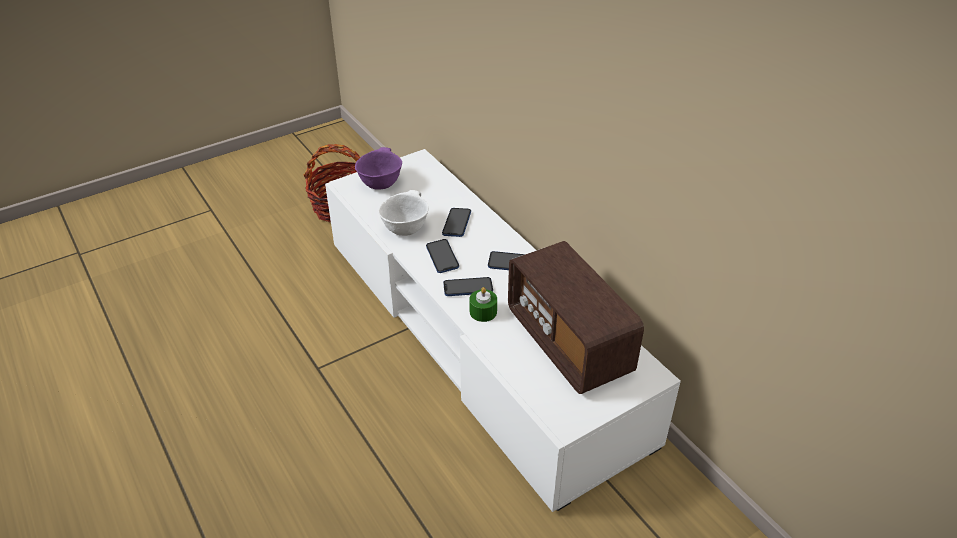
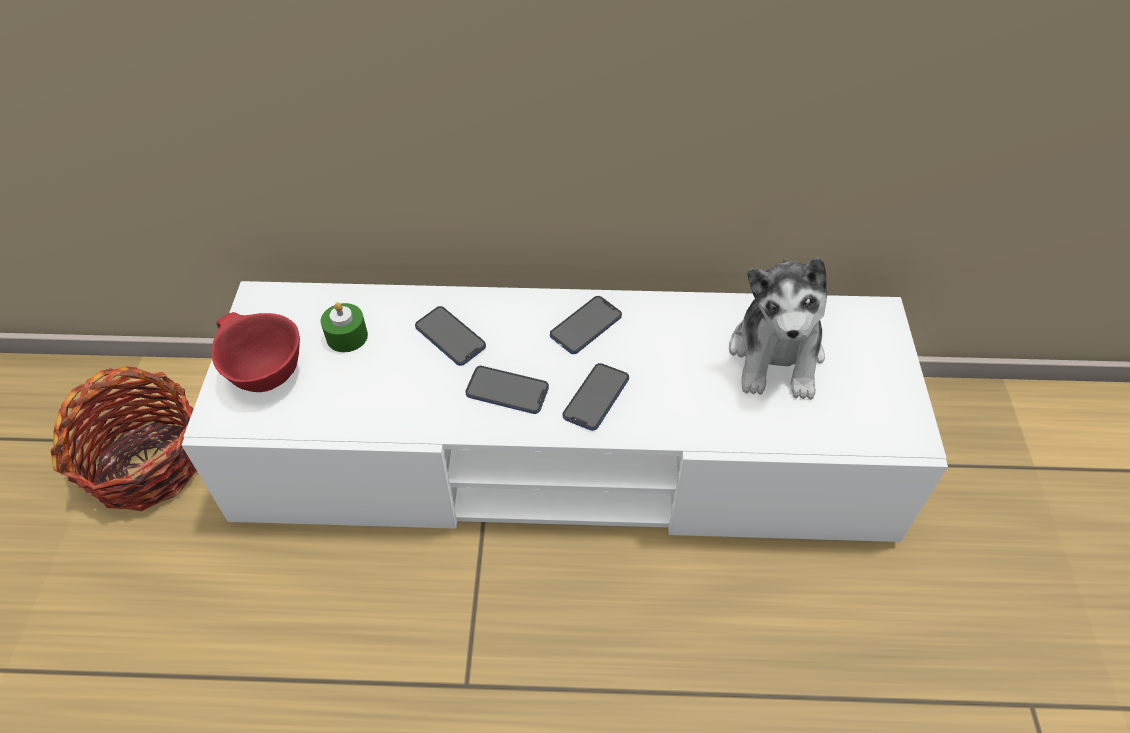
camera: 55 degrees left, 10 degrees up
(380, 184) = (265, 375): purple bowl -> red bowl
(404, 229) = (403, 401): white bowl -> none
(483, 312) = (656, 407): green candle -> green candle (347, 336)
(568, 343) = (776, 355): radio -> plush toy

